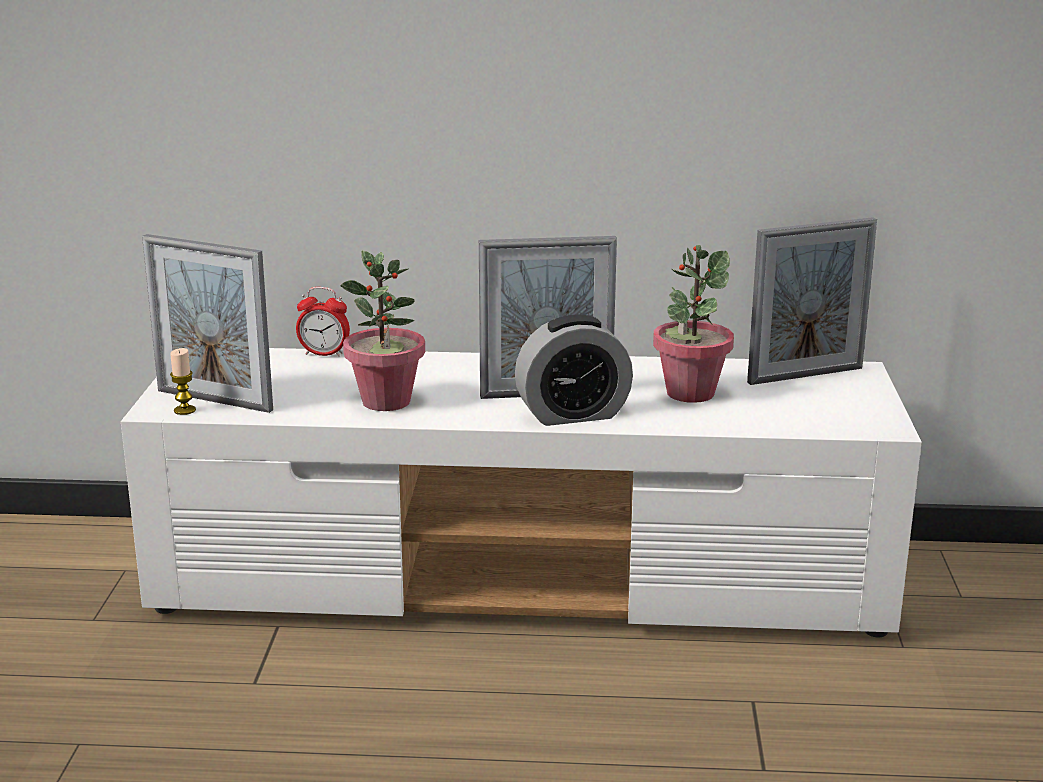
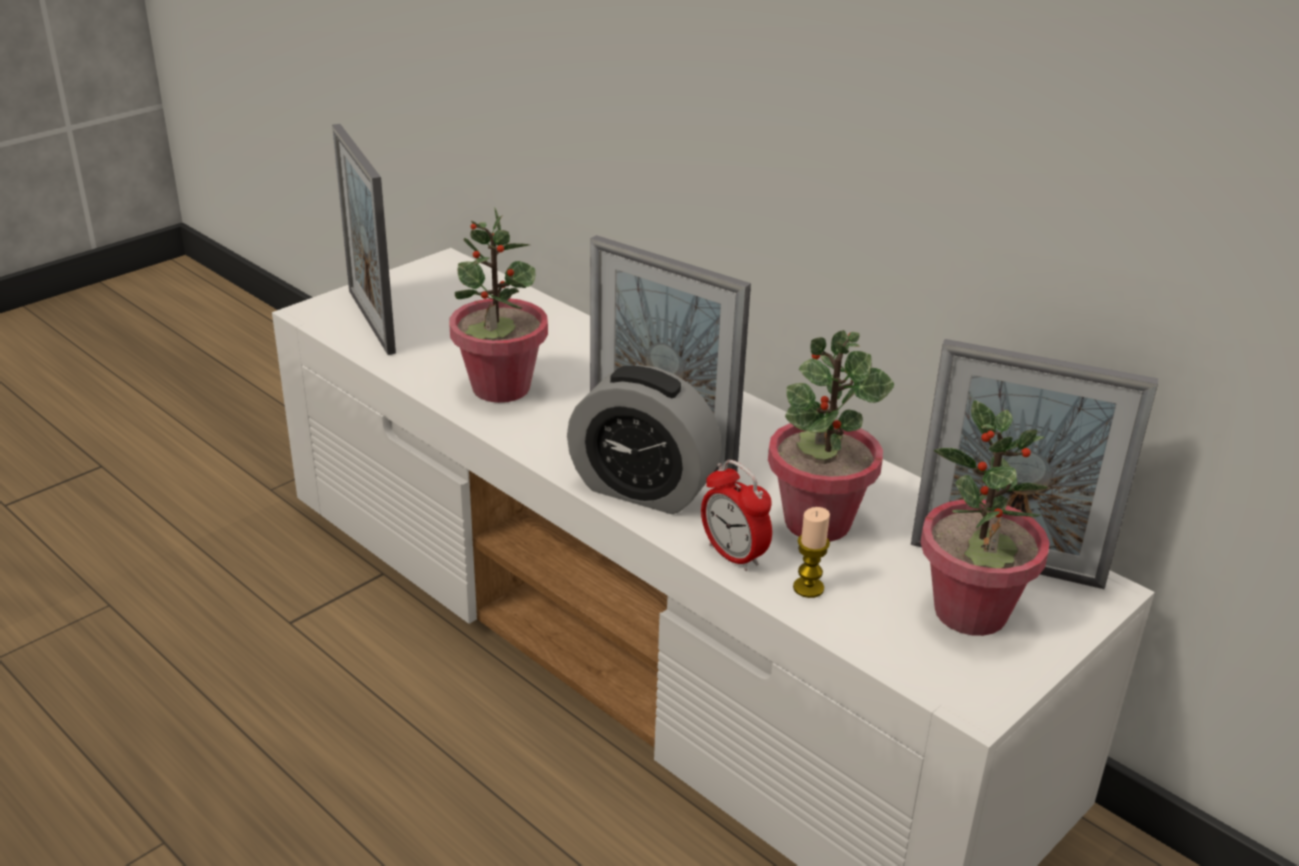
camera: 40 degrees right, 10 degrees up
(184, 410) = (331, 322): candle -> candle (808, 588)
(324, 354) = (546, 305): alarm clock -> alarm clock (733, 555)
(825, 399) = (970, 613): none -> potted plant

